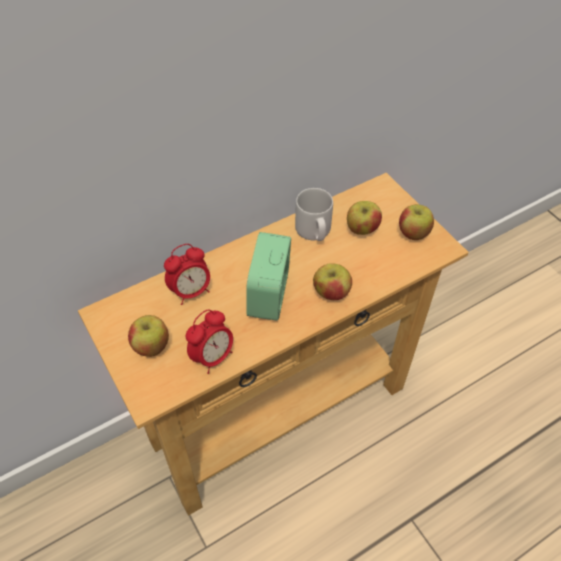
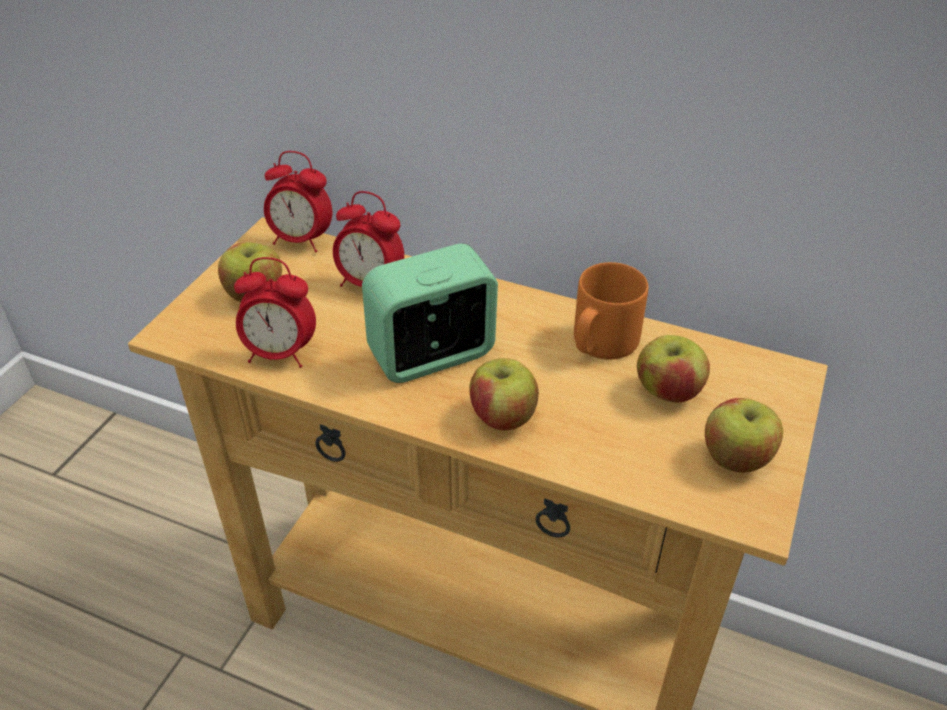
camera: 55 degrees right, 10 degrees down
(122, 302) = (301, 241): none -> alarm clock
(314, 231) = (601, 344): grey mug -> orange mug

